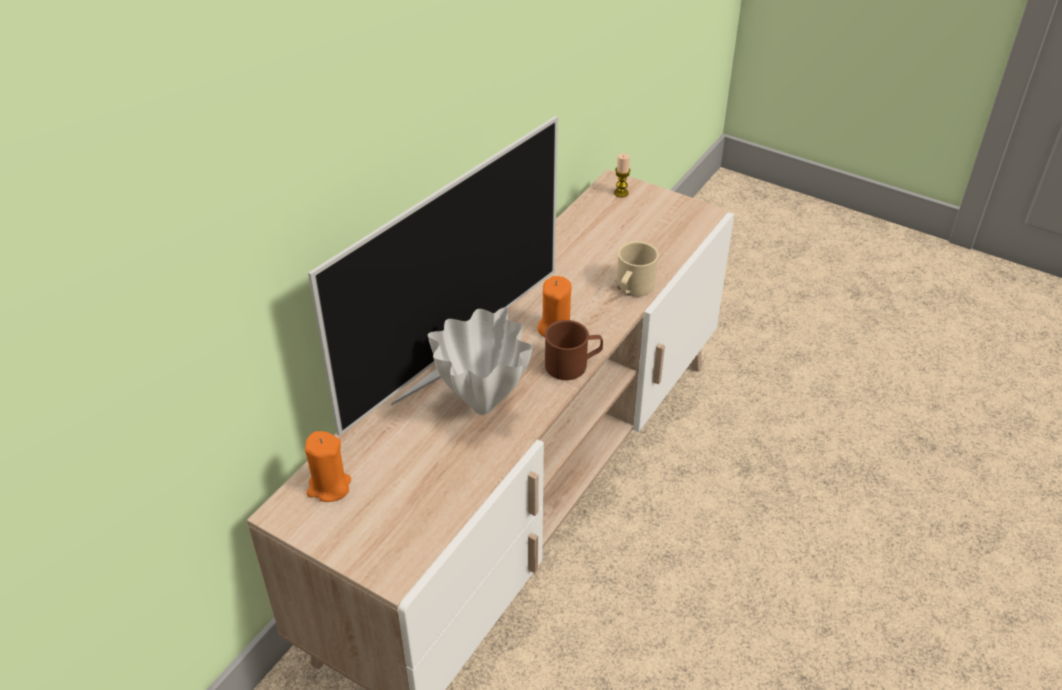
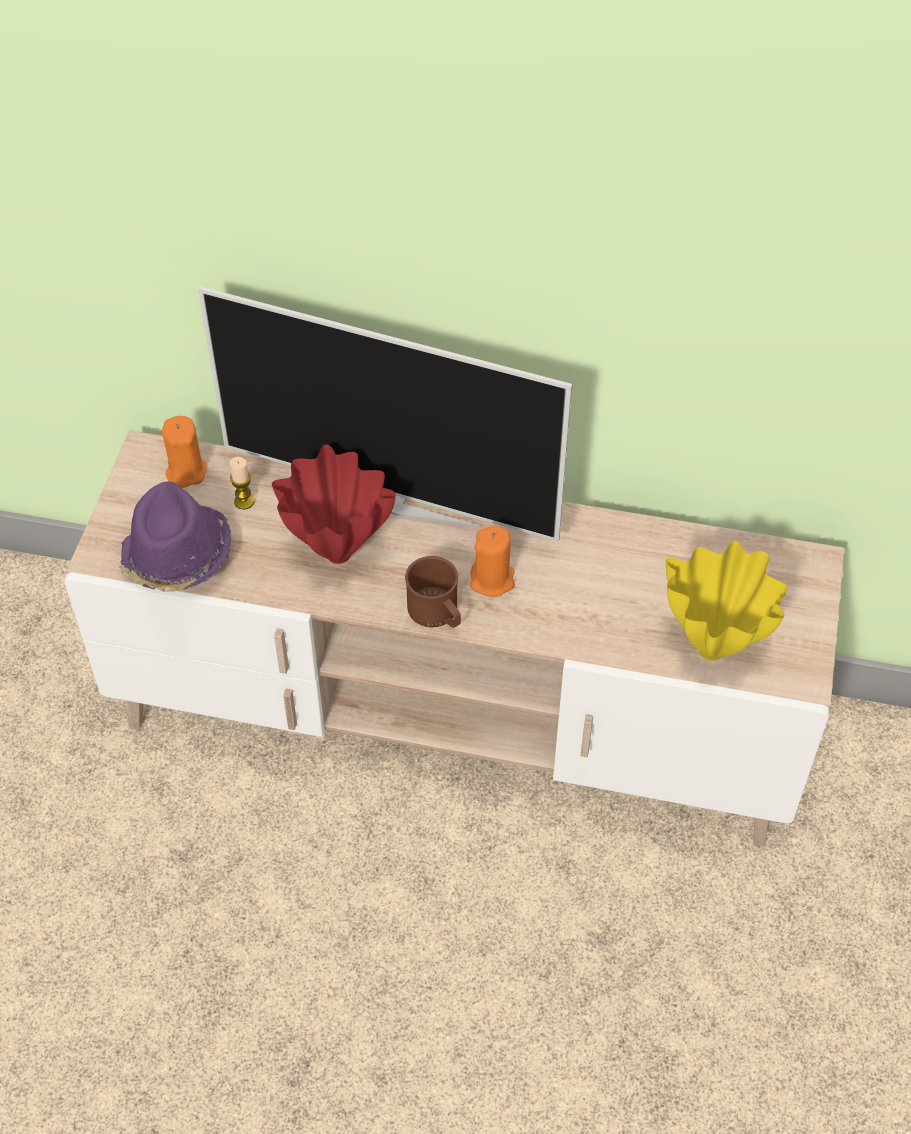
camera: 70 degrees right, 10 degrees up
(427, 514) = (177, 556): none -> purple hat
(482, 408) = (336, 553): white vase -> red vase
(621, 193) = (795, 575): candle -> candle (244, 501)
(632, 288) = (601, 636): beige mug -> none
(667, 243) = (713, 651): none -> yellow vase

